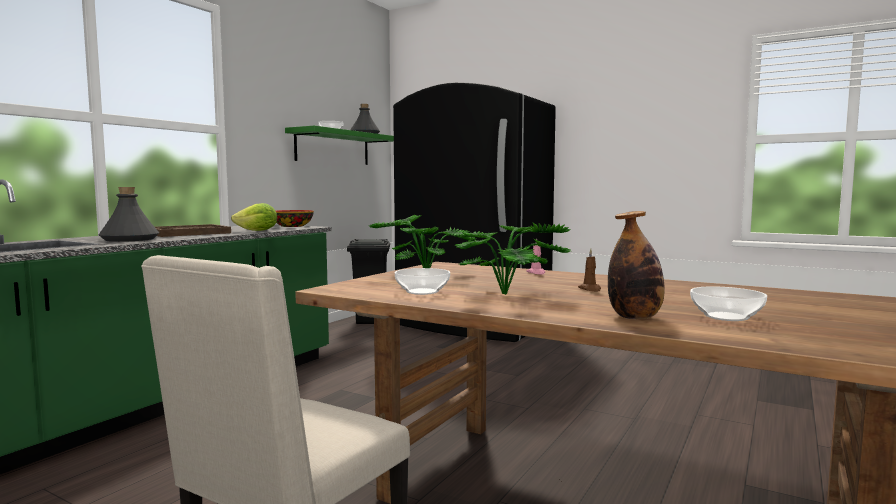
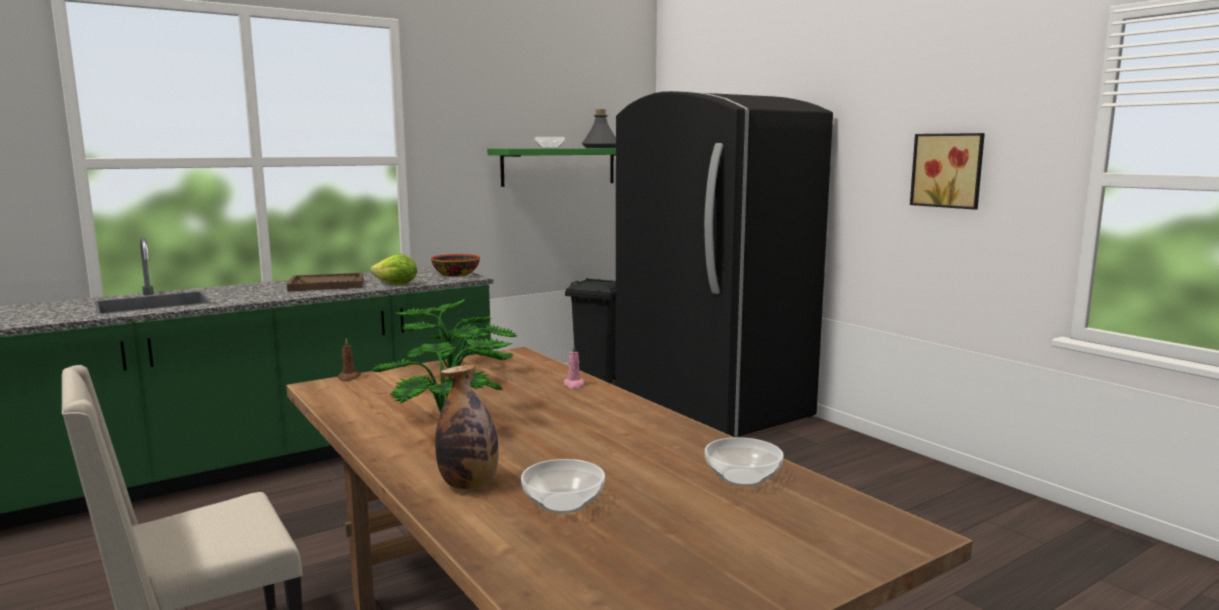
camera: 25 degrees right, 5 degrees up
(129, 239) = (251, 295): grey bottle -> none
(421, 292) = (381, 403): bowl -> bowl (741, 477)
(590, 289) = (551, 426): brown candle -> brown candle (348, 378)
(647, 140) = (948, 170): none -> picture

